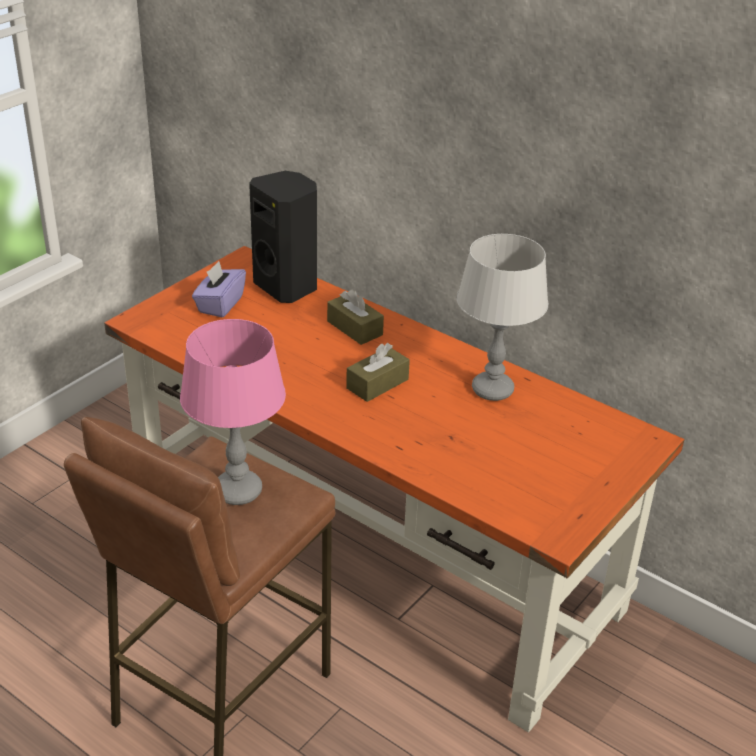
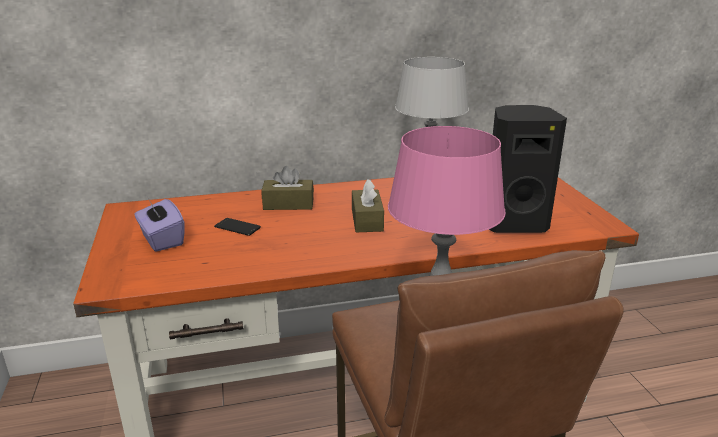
camera: 50 degrees left, 10 degrees down
(281, 326) = (237, 227): none -> phone
(288, 286) = (193, 207): black speaker -> black speaker (513, 223)

